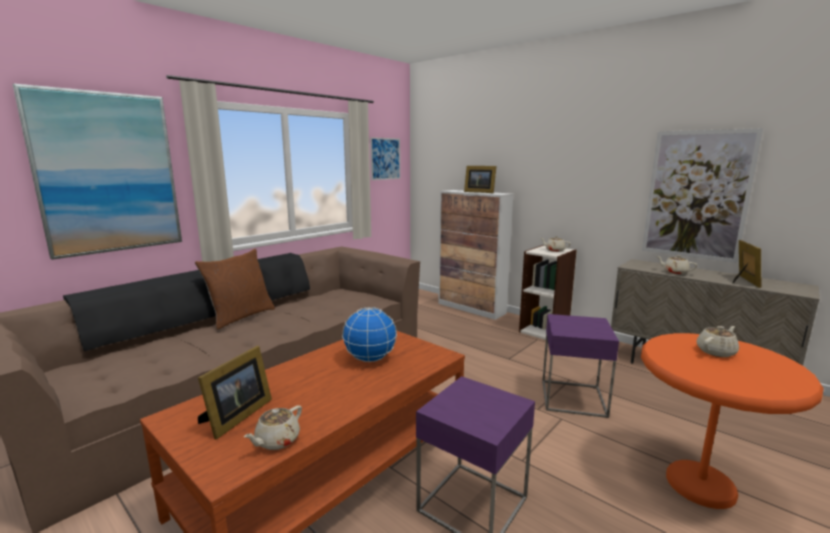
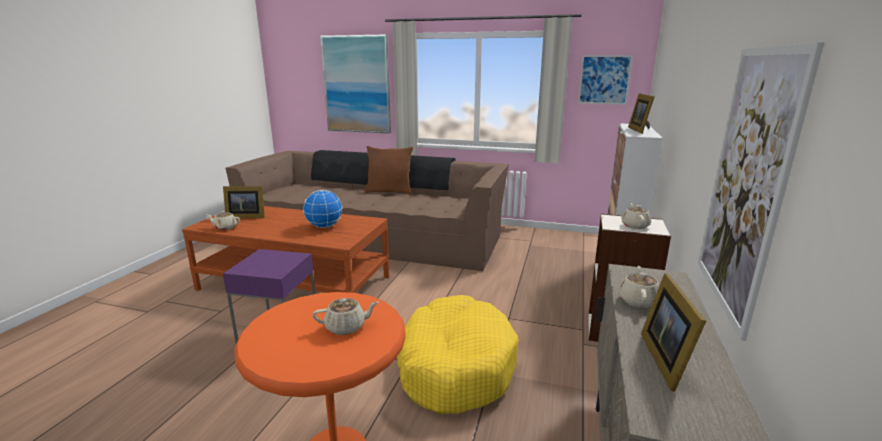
camera: 65 degrees right, 5 degrees up
(573, 398) = (455, 365): purple side table -> yellow dog bed
(716, 352) = (346, 327): beige teapot -> beige teapot turned 45 degrees counterclockwise
(743, 281) = (667, 359): picture frame -> picture frame turned 105 degrees clockwise

